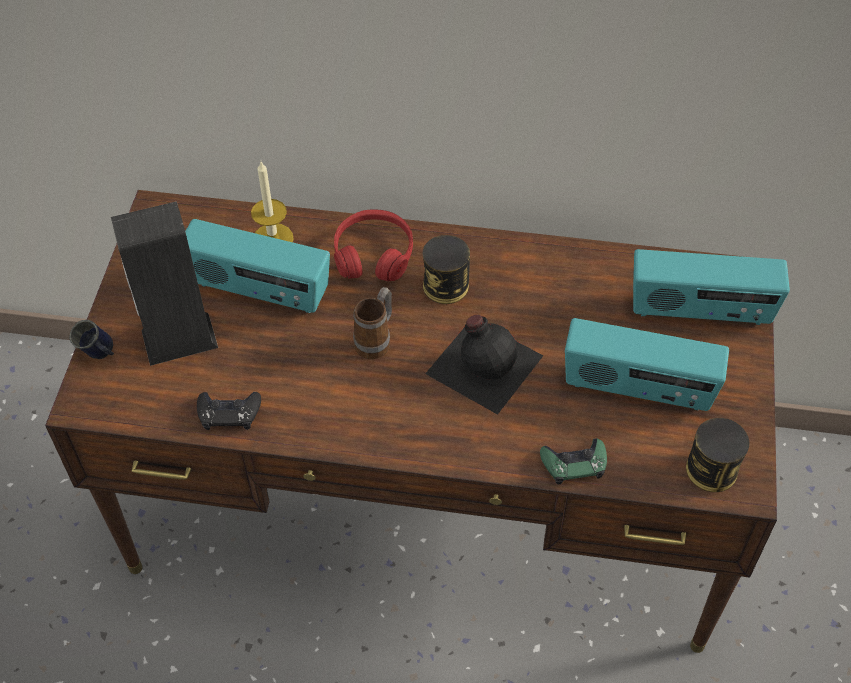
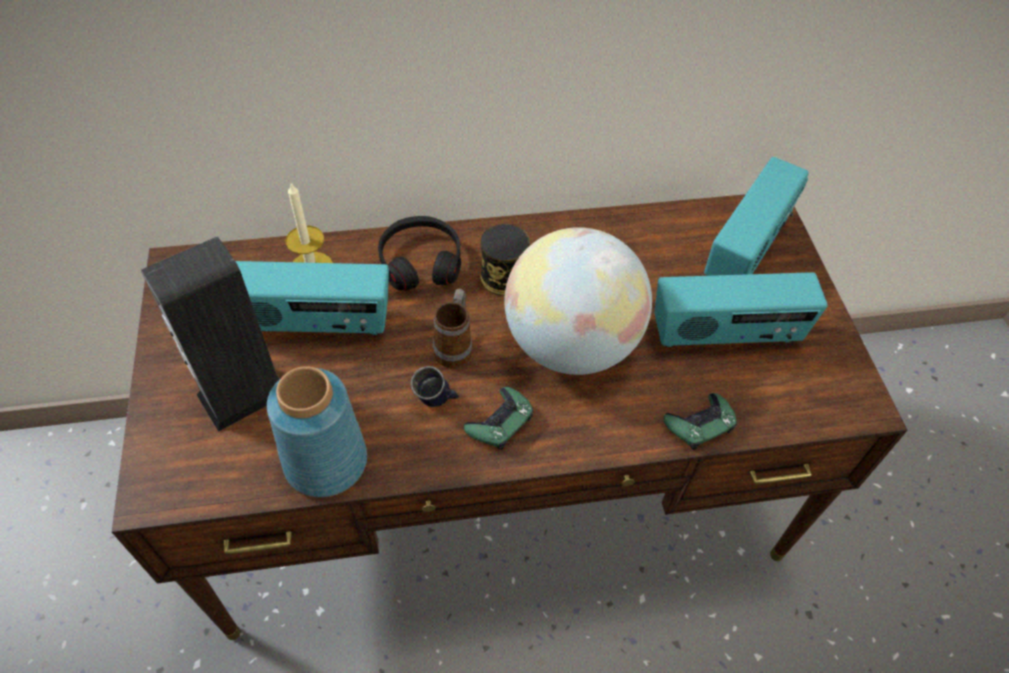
camera: 20 degrees left, 0 degrees up
(100, 355) = (156, 434): blue mug -> blue mug (437, 402)
(229, 413) = (324, 462): black game controller -> blue vase
(373, 254) = (420, 261): red headphones -> black headphones
(391, 417) = (500, 422): none -> green game controller
(484, 362) = (571, 344): black bottle -> globe
(699, 311) = (747, 249): radio -> radio turned 45 degrees counterclockwise
(711, 470) = (827, 396): can -> none

